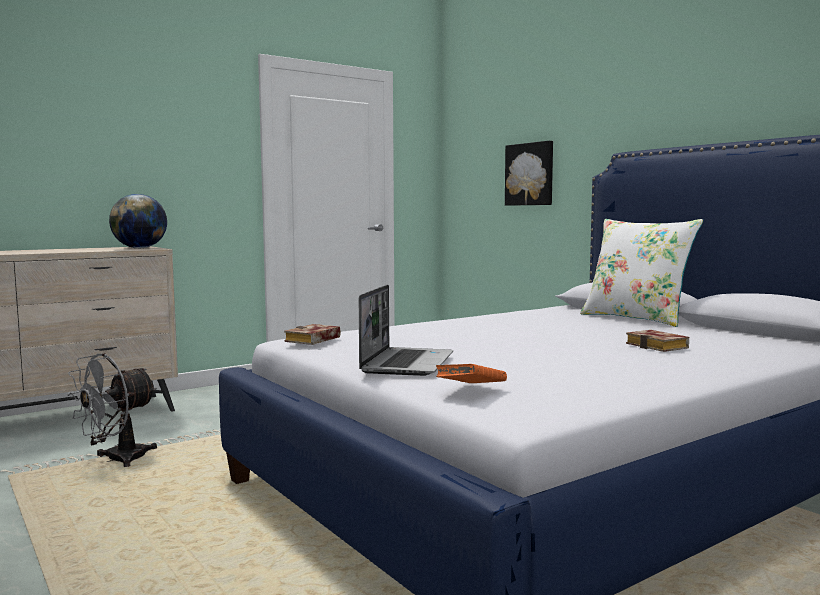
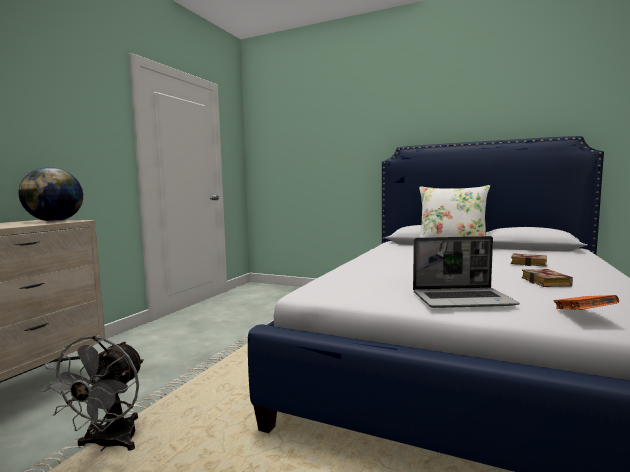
camera: 30 degrees left, 0 degrees up
(312, 340) = (337, 290): book -> book (548, 283)
(407, 363) = (463, 299): laptop -> laptop turned 105 degrees clockwise
(530, 174) = (325, 160): picture -> none

